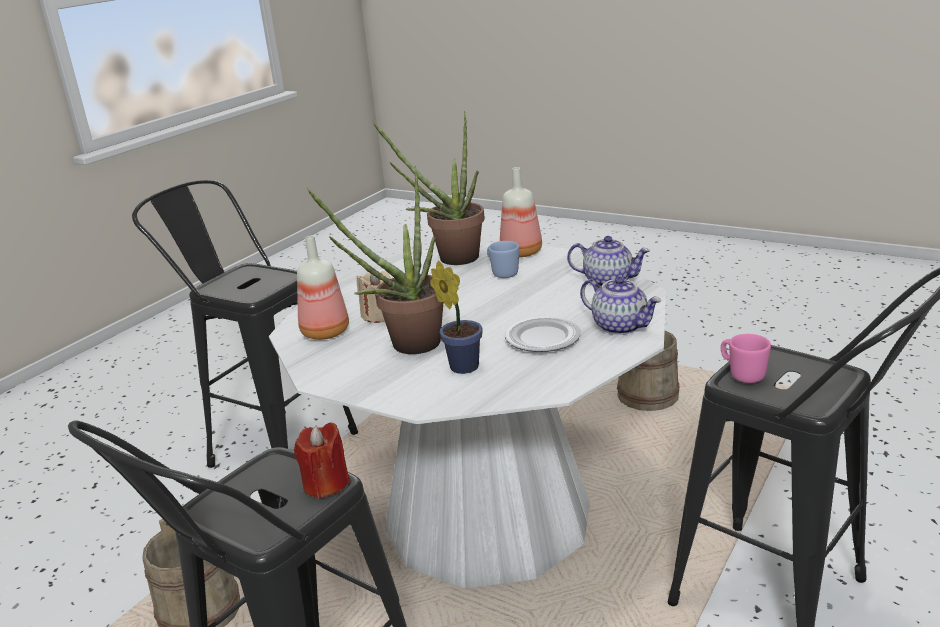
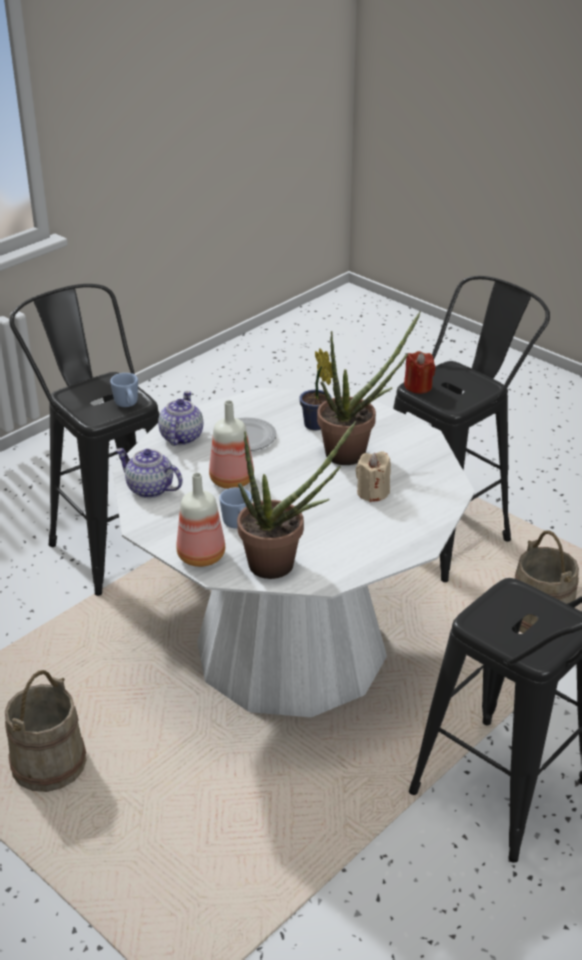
camera: 170 degrees left, 10 degrees up
(323, 333) = (424, 482): bottle -> bottle (233, 480)
(620, 326) = (181, 436): teapot -> teapot turned 45 degrees clockwise
(742, 374) = (127, 405): pink mug -> blue mug

